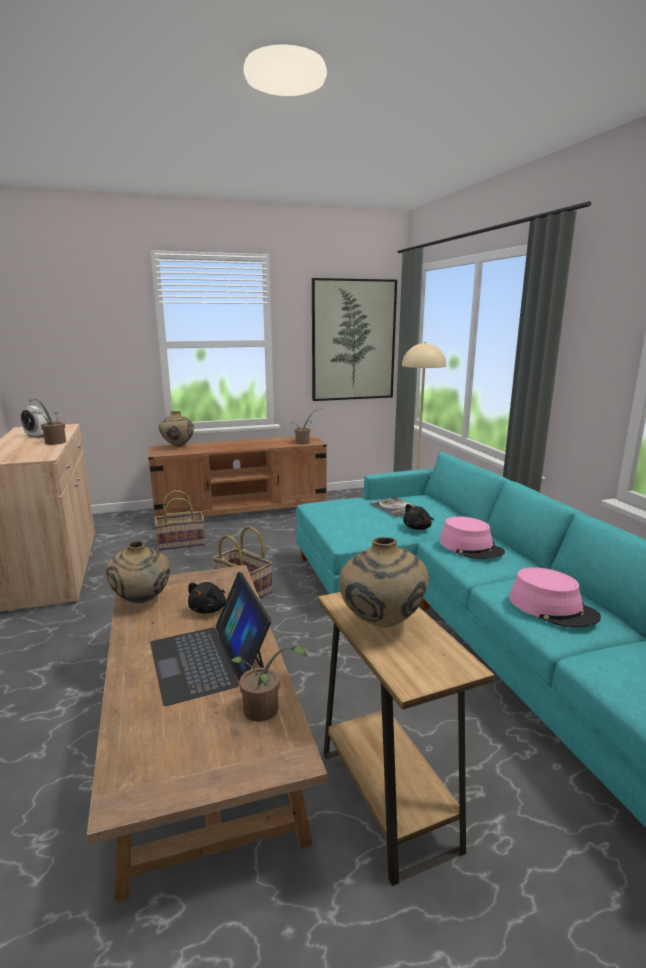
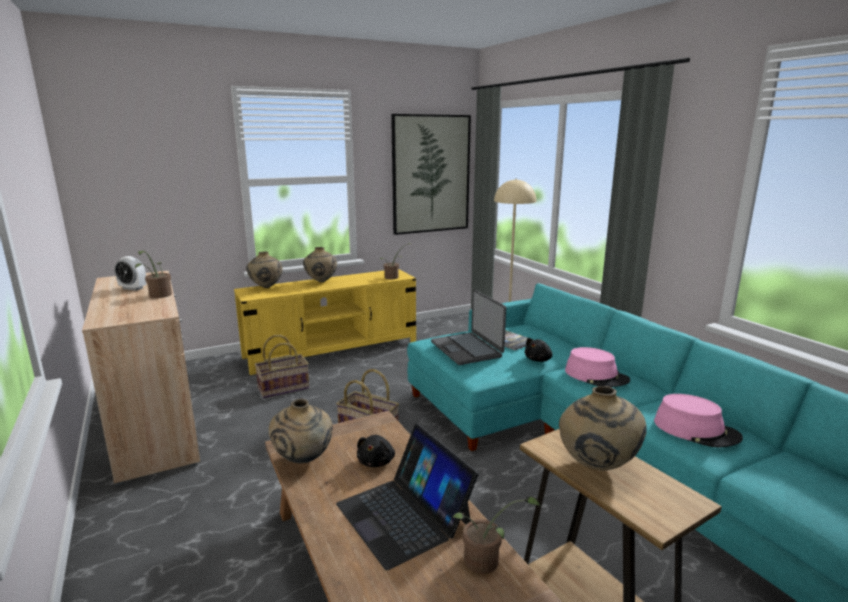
camera: 10 degrees left, 0 degrees up
(232, 443) = (321, 282): none -> beige vase
(242, 512) = (332, 350): brown tv stand -> yellow tv stand
(348, 513) = (467, 349): none -> laptop

